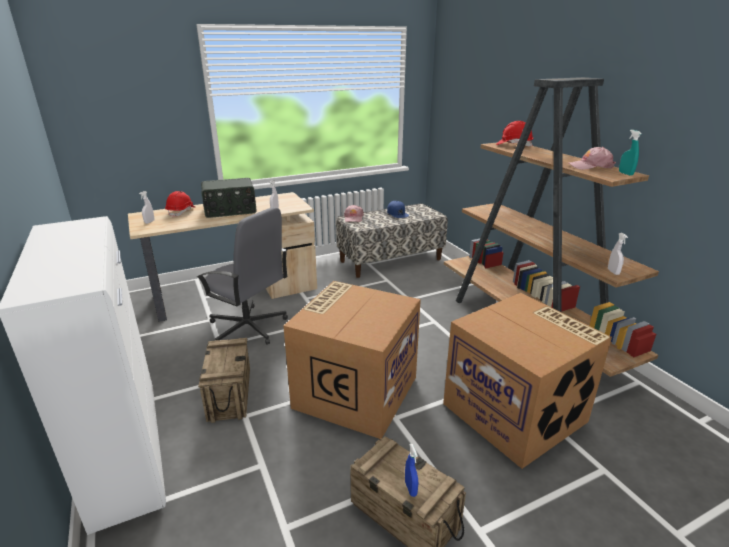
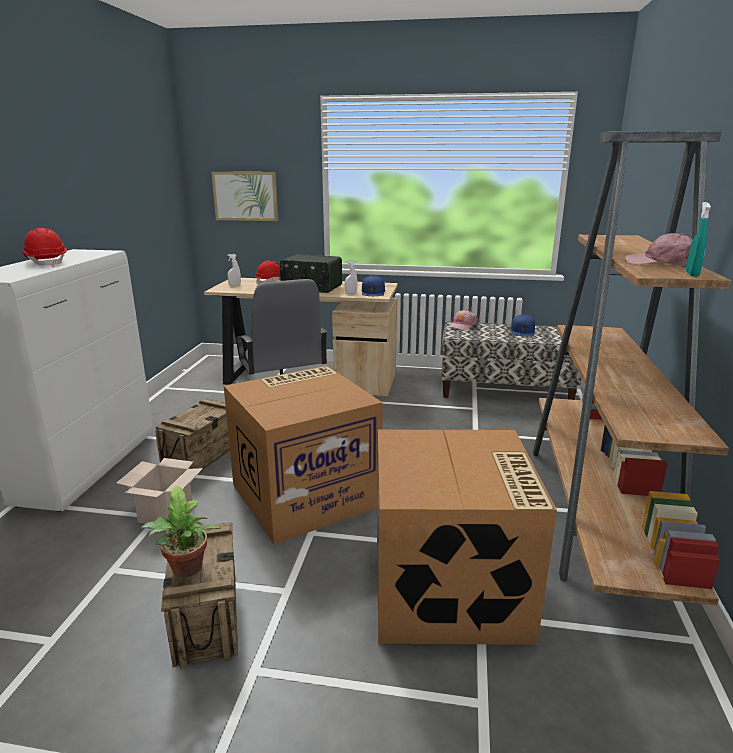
camera: 35 degrees right, 5 degrees down
(125, 128) = (245, 196): none -> picture
(263, 457) = (166, 511): none -> cardboard box
(290, 205) = (373, 292): none -> blue cap
(410, 488) = (187, 571): blue spray bottle -> potted plant
(513, 145) = (620, 238): red hard hat -> red hard hat (47, 263)
(613, 272) = (638, 427): white spray bottle -> none

